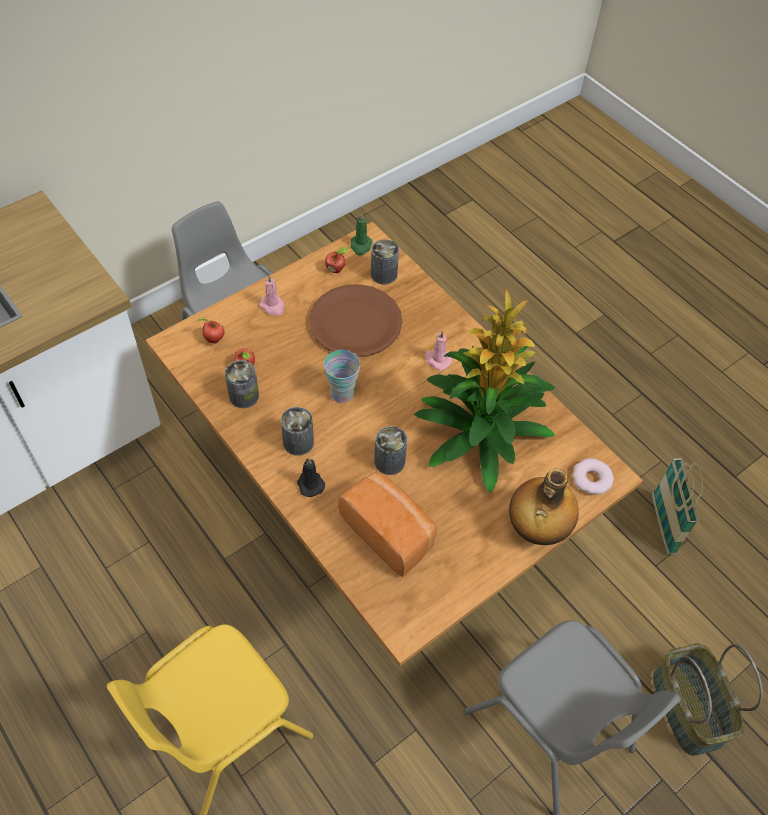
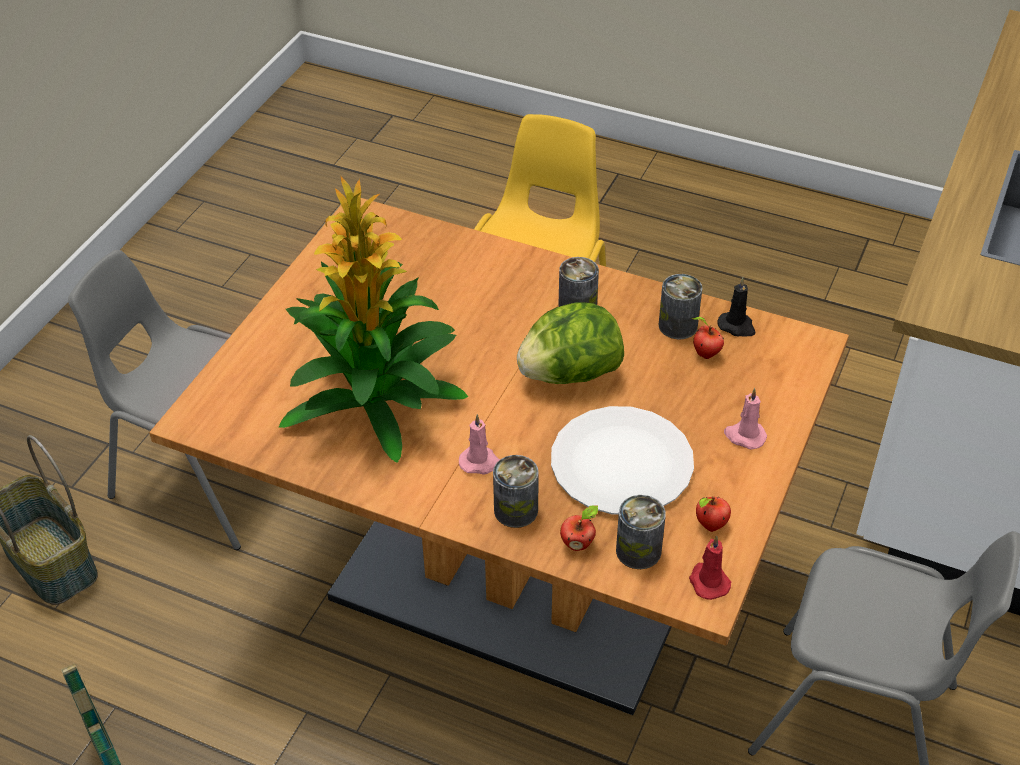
camera: 155 degrees right, 10 degrees down
(213, 340) = (773, 366): apple -> apple (578, 543)
(310, 483) = (533, 279): black candle -> black candle (737, 326)
(342, 393) = (570, 374): cup -> lettuce
(355, 322) = (622, 463): brown plate -> white plate
(361, 246) = (708, 581): green candle -> red candle
(389, 461) = (463, 331): can -> can (516, 510)
(389, 531) = (421, 274): bread -> none
(536, 528) = (264, 334): bottle -> none
(591, 479) = (215, 406): donut -> none

